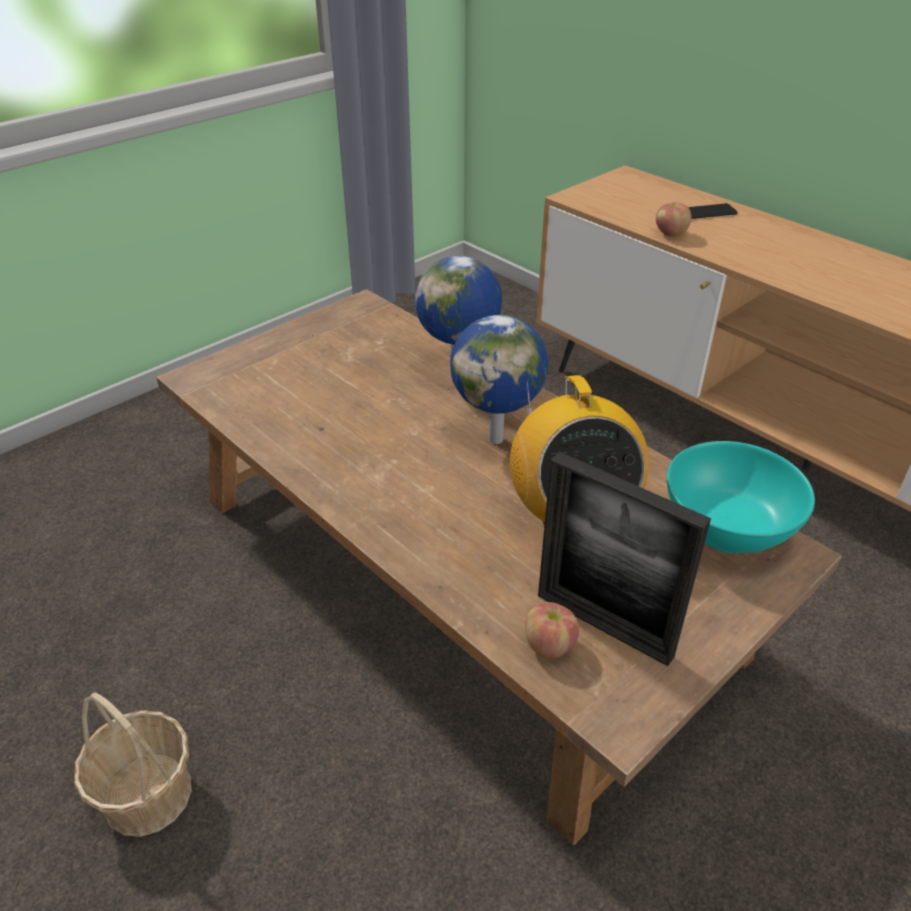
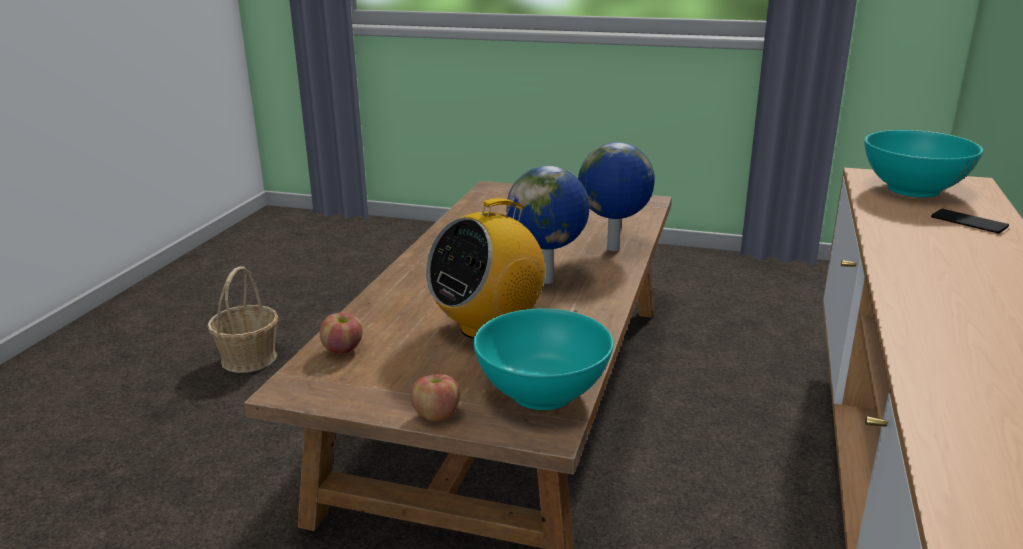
camera: 60 degrees right, 15 degrees down
(603, 625) = (379, 364): picture frame -> none
(624, 198) = (912, 189): none -> turquoise bowl
(670, 234) = (880, 216): apple -> apple (436, 415)

